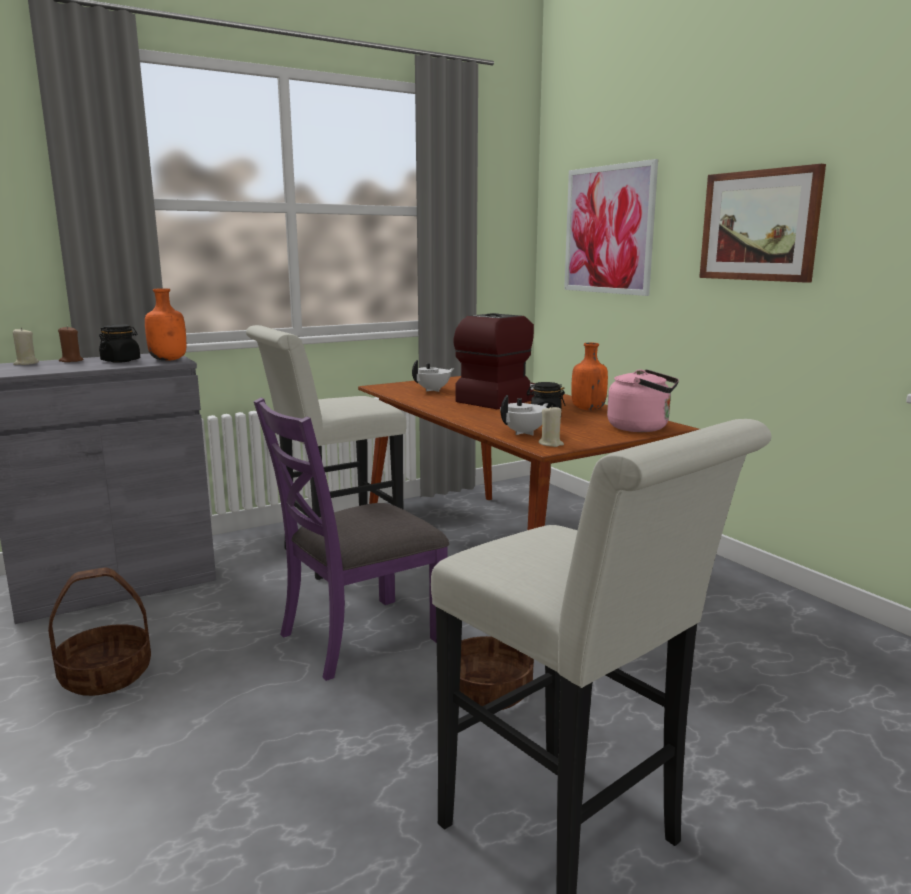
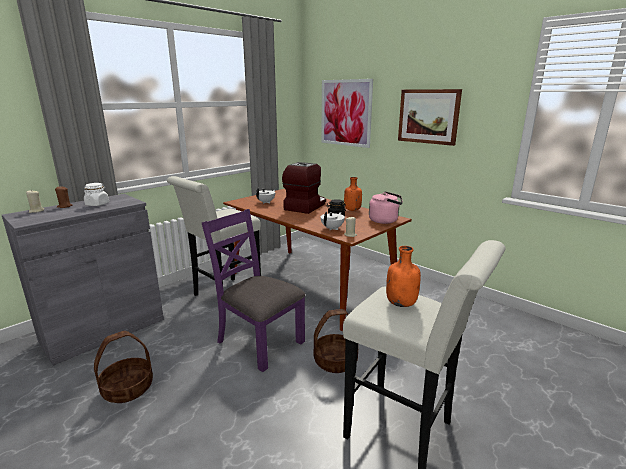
camera: 15 degrees left, 5 degrees up
(121, 361) = (97, 204): black jar -> white jar
(169, 360) = (127, 201): orange bottle -> orange bottle (401, 303)
(360, 636) = (259, 341): purple chair -> purple chair turned 90 degrees clockwise

